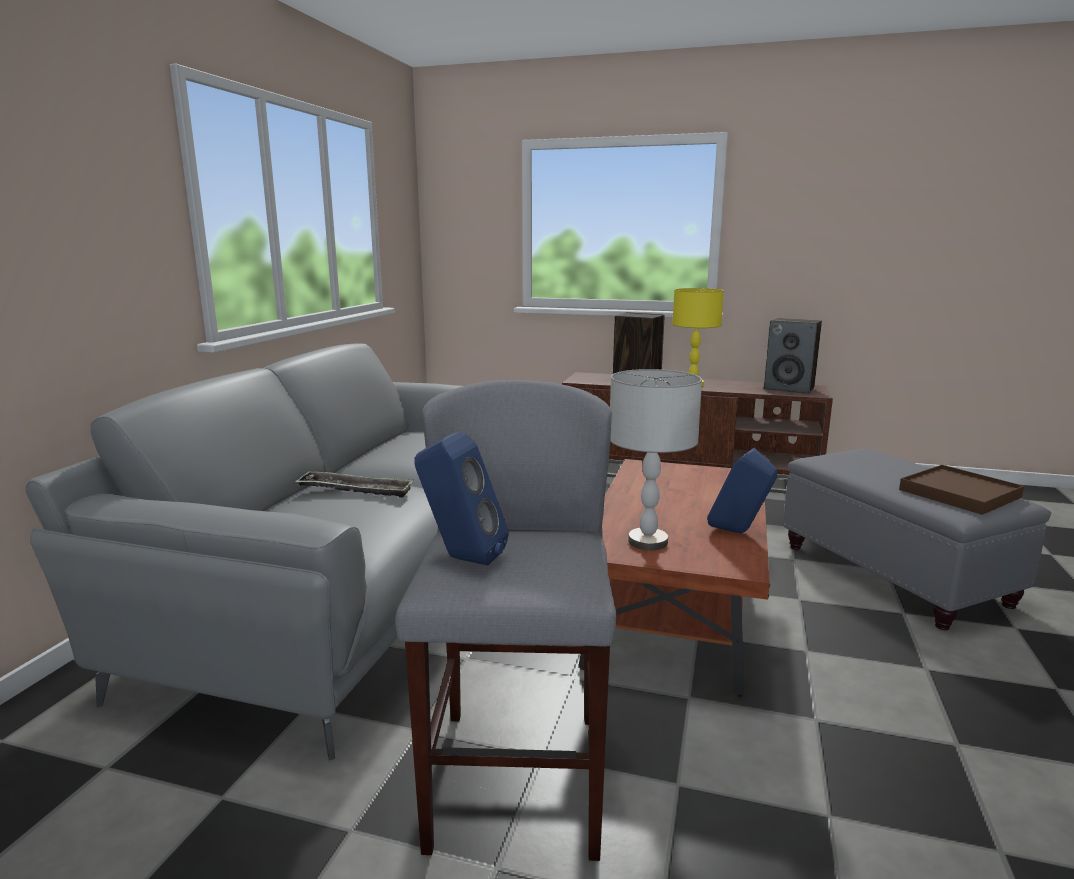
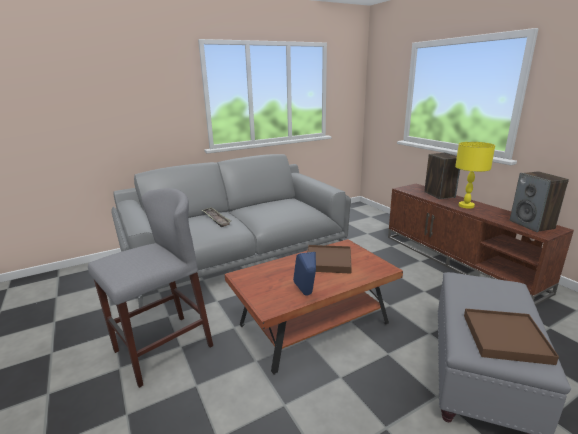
camera: 45 degrees right, 5 degrees up
(460, 558) = (123, 254): blue speaker -> none
(648, 541) = (262, 280): grey table lamp -> none
(667, 489) = (328, 261): none -> brown tray

